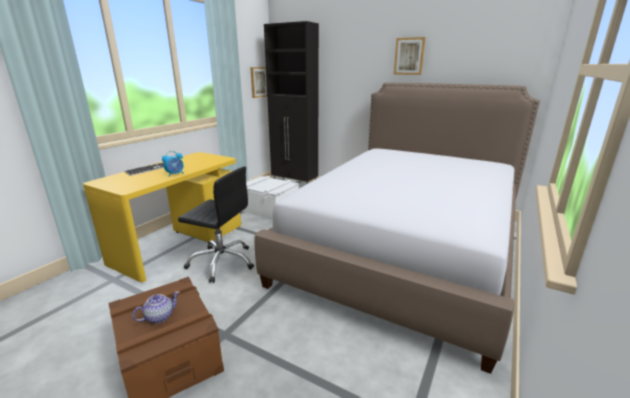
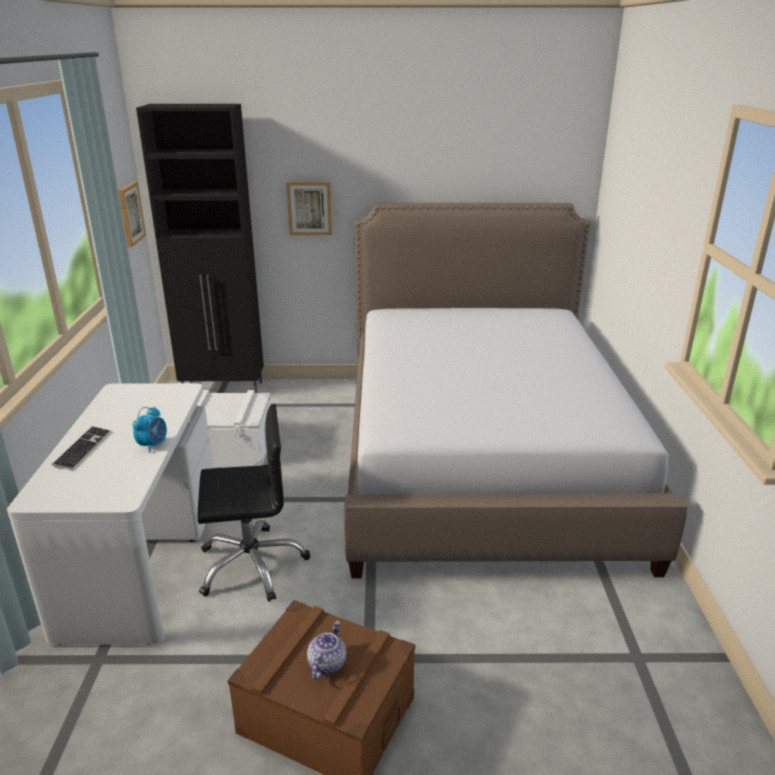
camera: 30 degrees left, 5 degrees up
(180, 243) = (142, 559): yellow desk -> white desk
(409, 56) = (407, 161): picture -> picture (309, 208)

